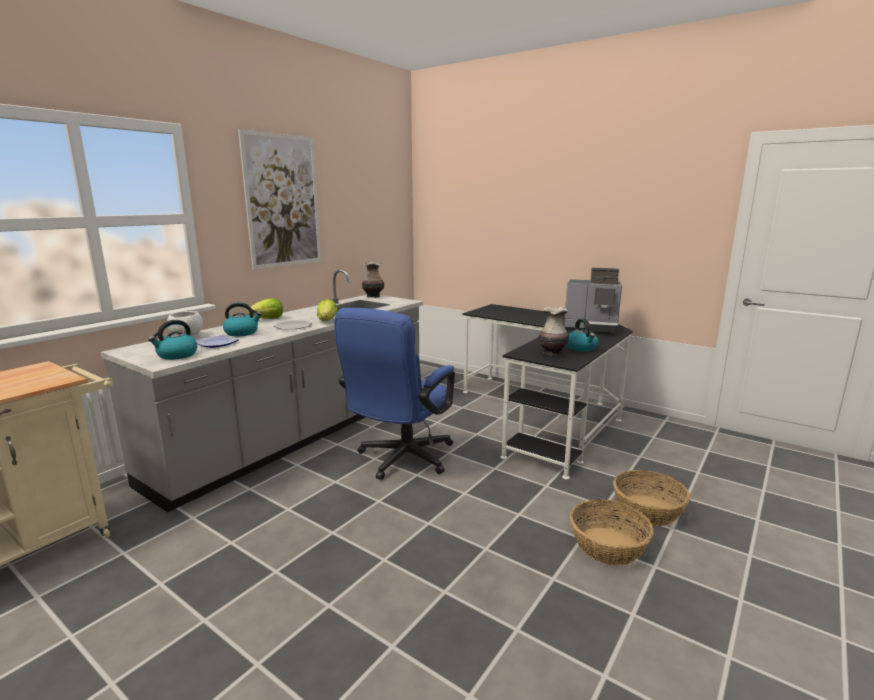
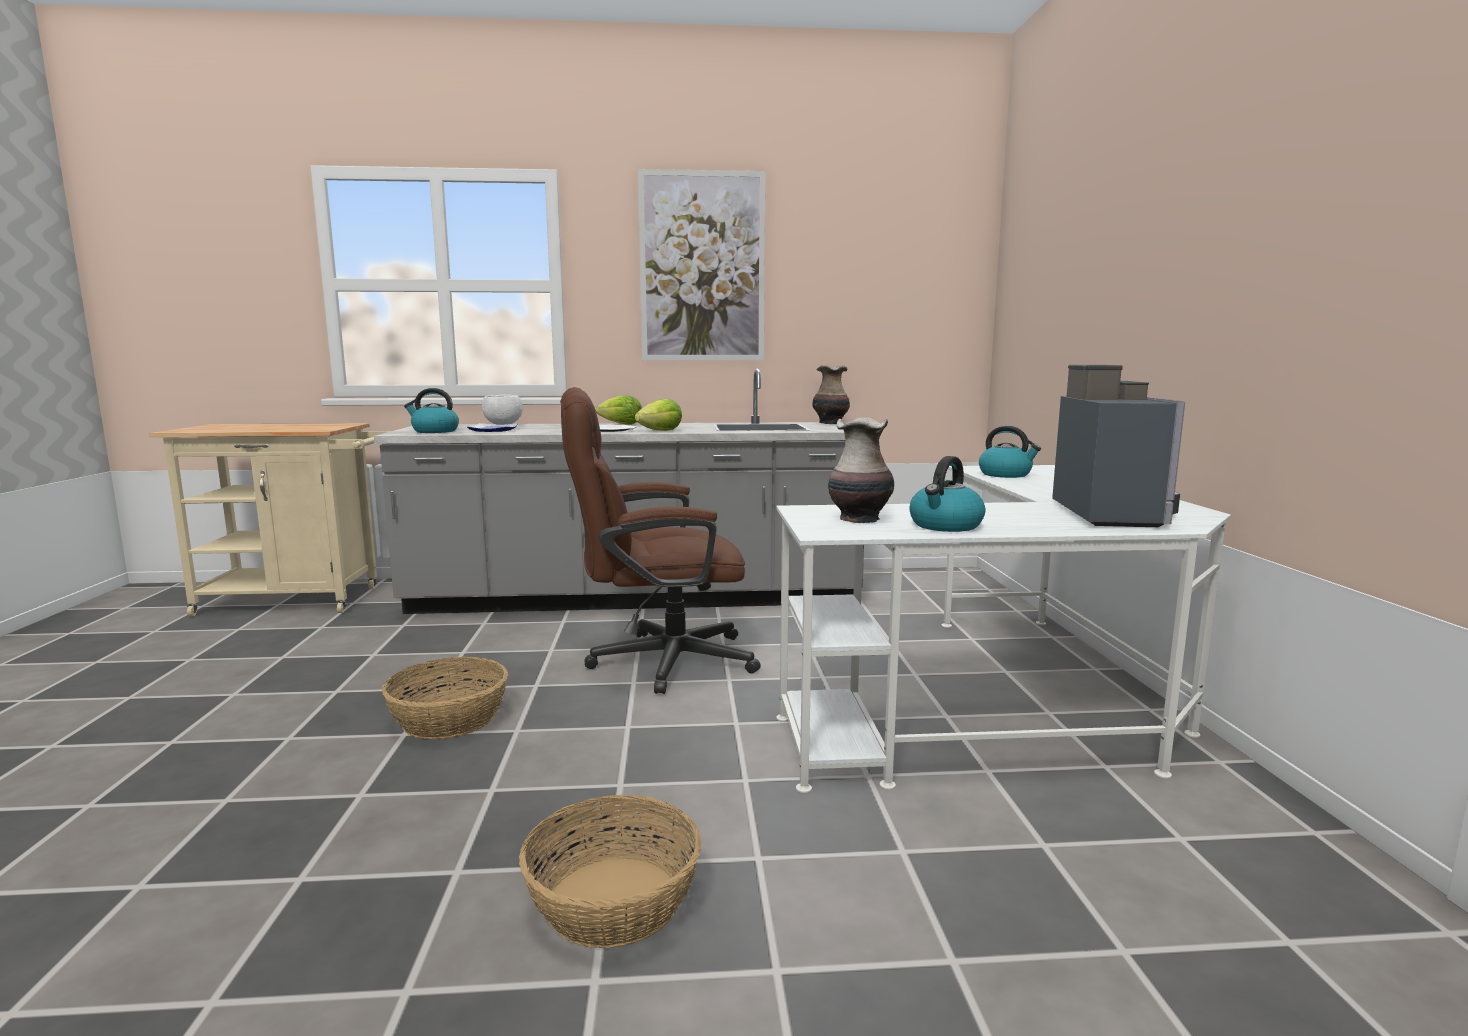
camera: 50 degrees right, 5 degrees down
(242, 333) = (548, 428): kettle -> kettle (1006, 474)
(401, 460) = (656, 661): blue office chair -> brown office chair
(545, 416) = (1007, 703): black desk -> white desk
(592, 328) = (1113, 514): coffee machine -> coffee machine turned 150 degrees counterclockwise
(647, 510) = (813, 915): basket -> basket (450, 719)

